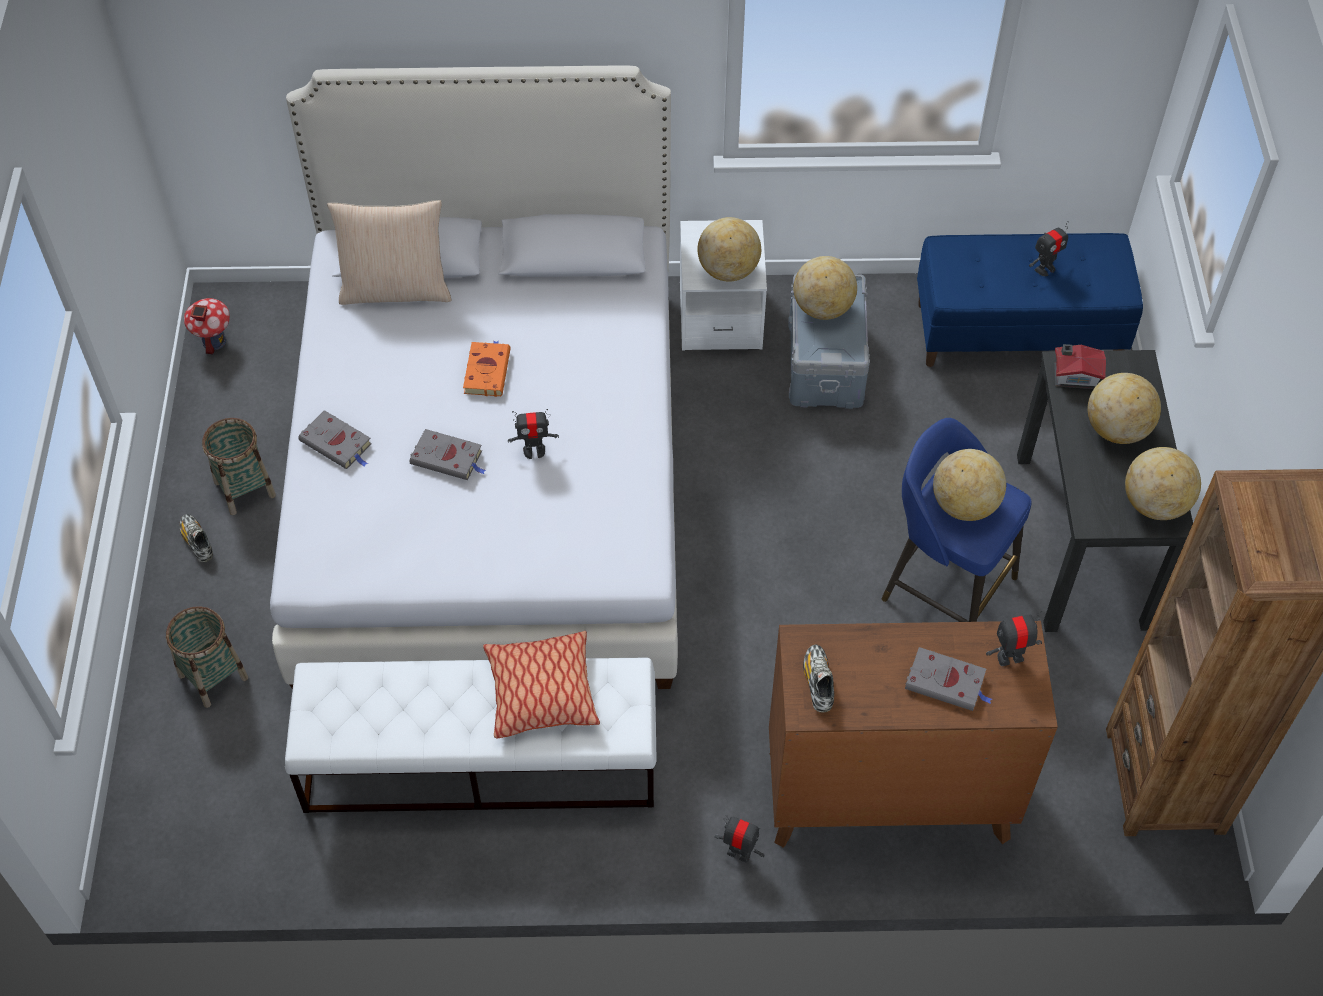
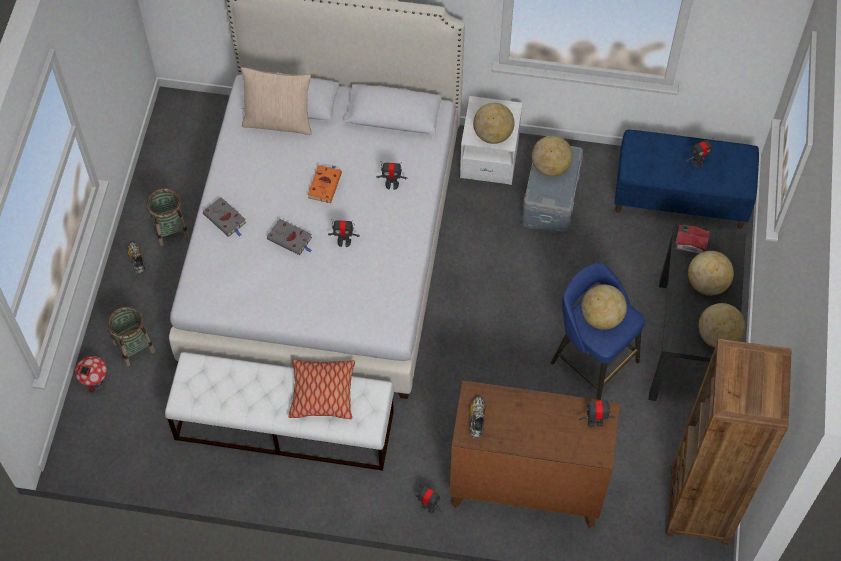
camera: 10 degrees right, 5 degrees up
(214, 341) = (166, 128): toy house -> toy house (95, 382)
(592, 356) = (392, 184): none -> toy robot
(947, 683) = (553, 432): grey book -> none

